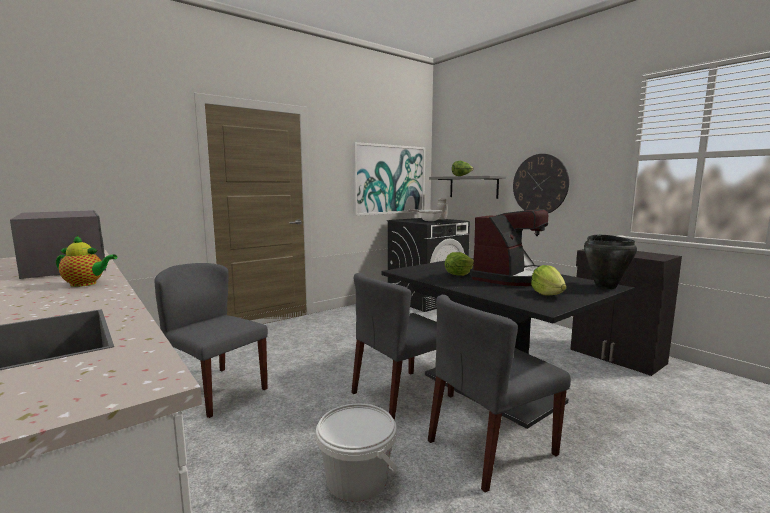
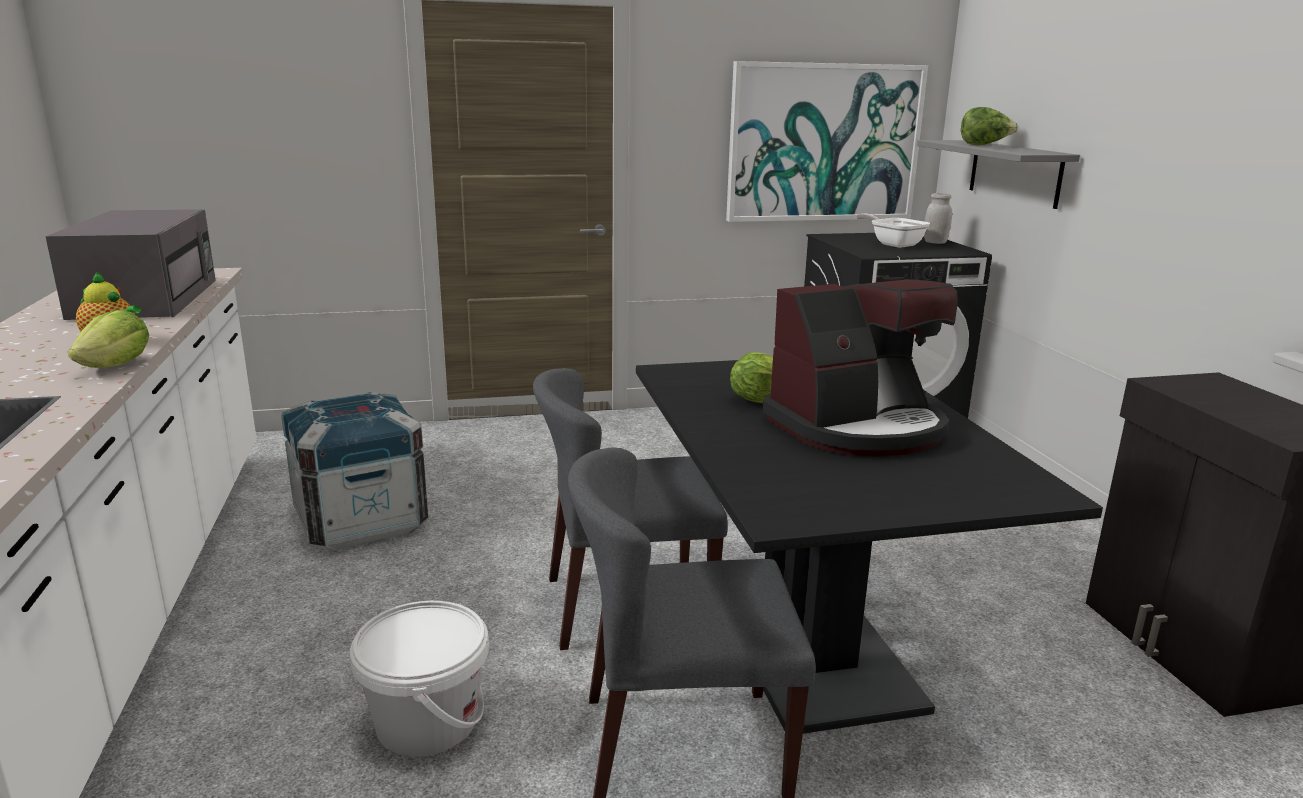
camera: 25 degrees right, 10 degrees up
(215, 390) = (361, 521): grey chair -> crate
(540, 184) = (1144, 187): wall clock -> none
(547, 294) = (852, 484): lettuce -> lettuce (117, 365)
(606, 286) = (1030, 491): black cooking pot -> none

